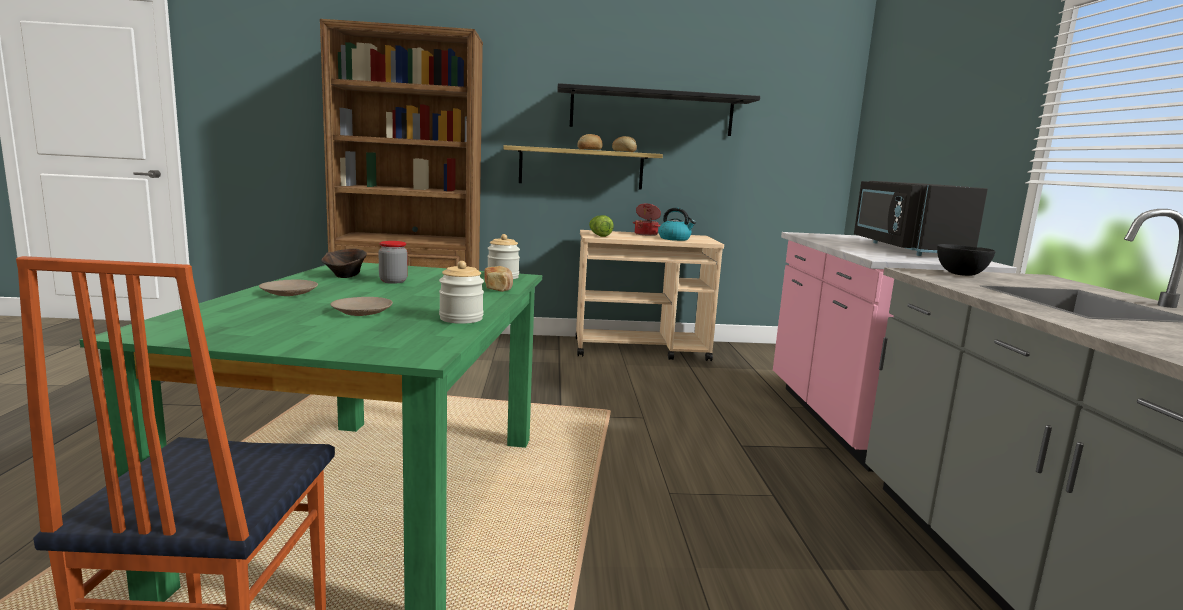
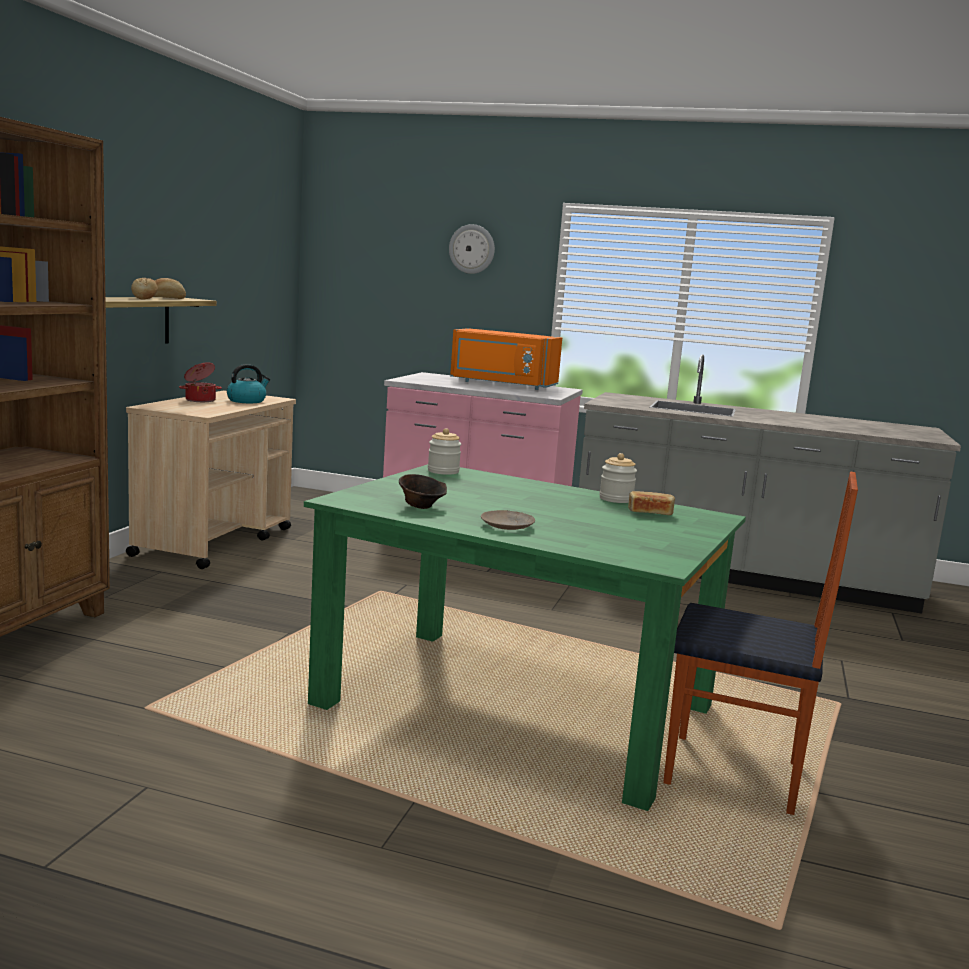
camera: 70 degrees left, 0 degrees up
(362, 312) = (593, 515): beige plate -> none
(393, 281) = (455, 497): jar -> none
(498, 288) = (496, 478): bread -> bread (650, 513)
(599, 235) = (193, 411): lettuce -> none
(652, 112) = (171, 245): black shelf -> none
(905, 249) = (502, 384): black microwave -> orange microwave
(960, 274) = (611, 401): black bowl -> none
(969, 88) = (472, 249): none -> wall clock

